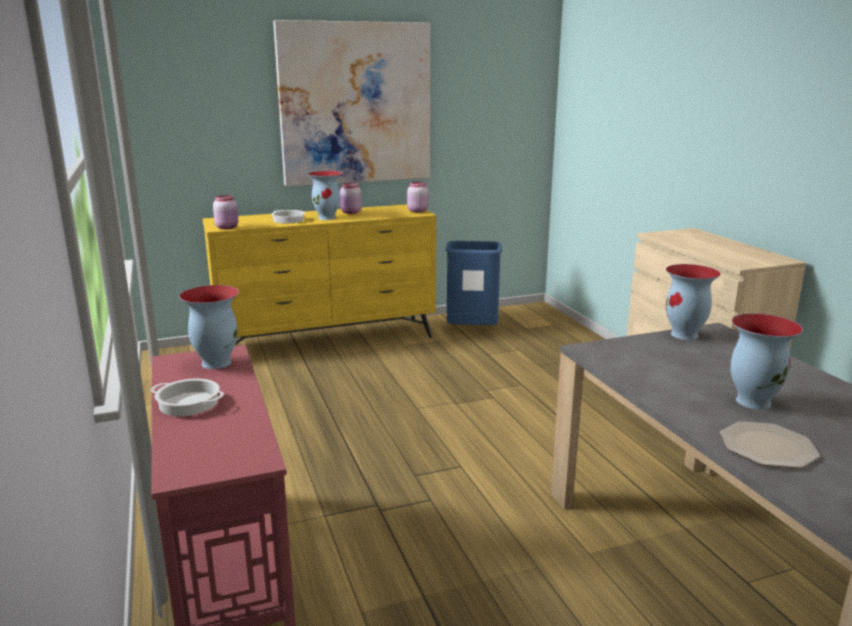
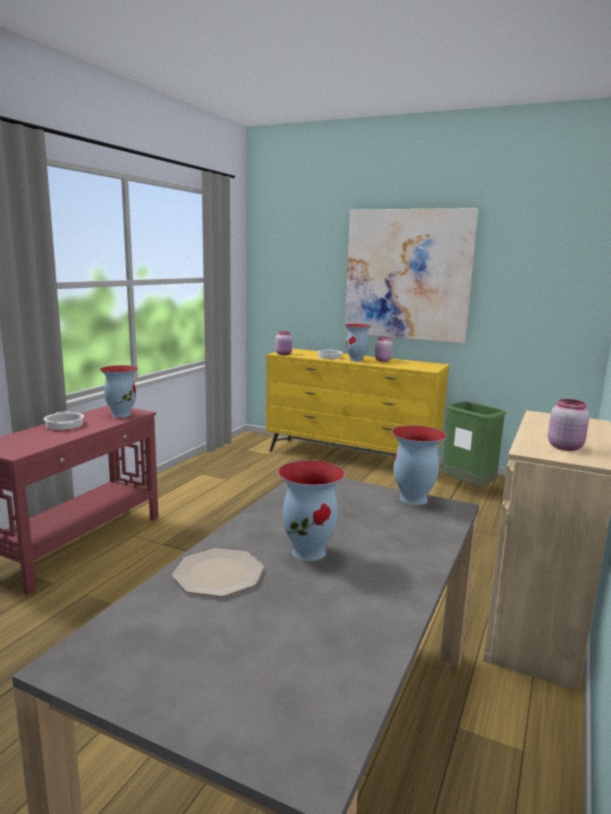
camera: 45 degrees right, 5 degrees down
(417, 211) = (432, 368): pink jar -> pink jar (565, 447)
(472, 331) = (468, 487): blue trash can -> green trash can

